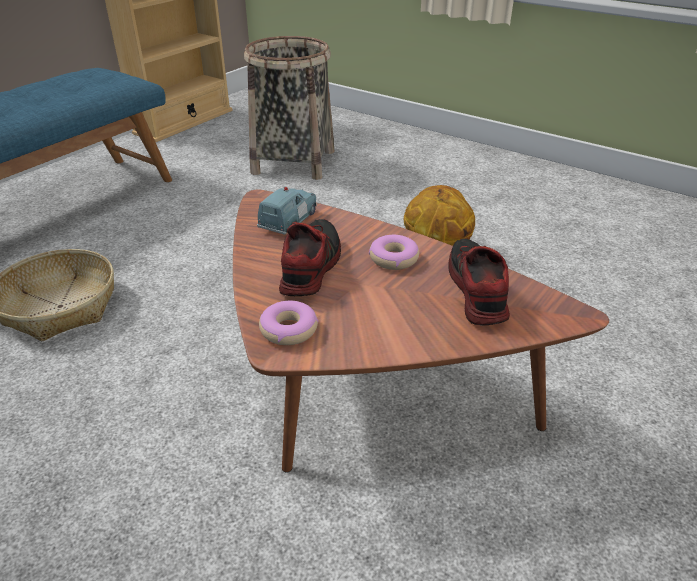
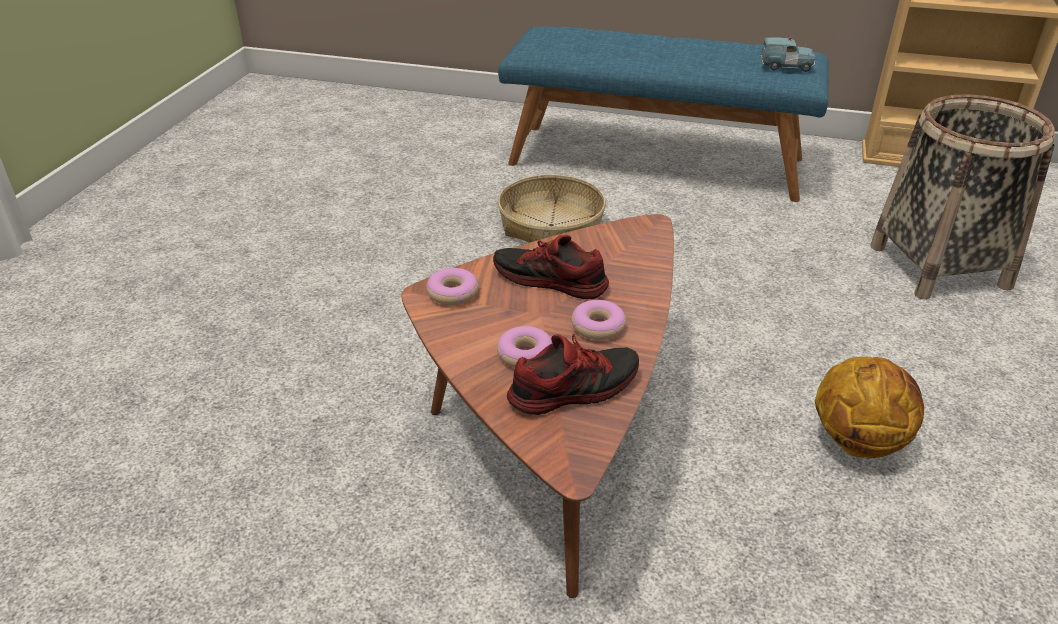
camera: 70 degrees right, 0 degrees up
(289, 221) = (621, 250): blue toy car -> blue toy car (786, 67)
(310, 267) = (550, 281): shoe -> shoe turned 150 degrees counterclockwise
(415, 305) = (525, 354): none -> donut

